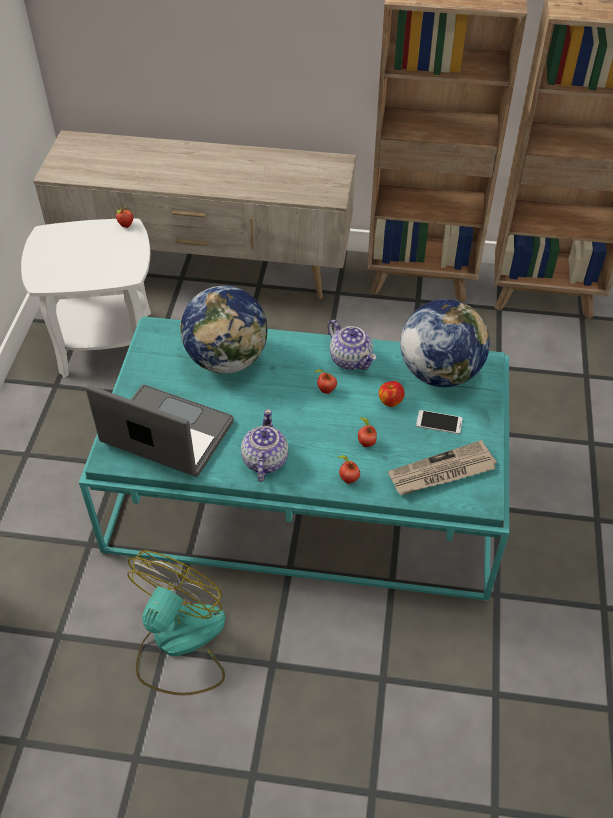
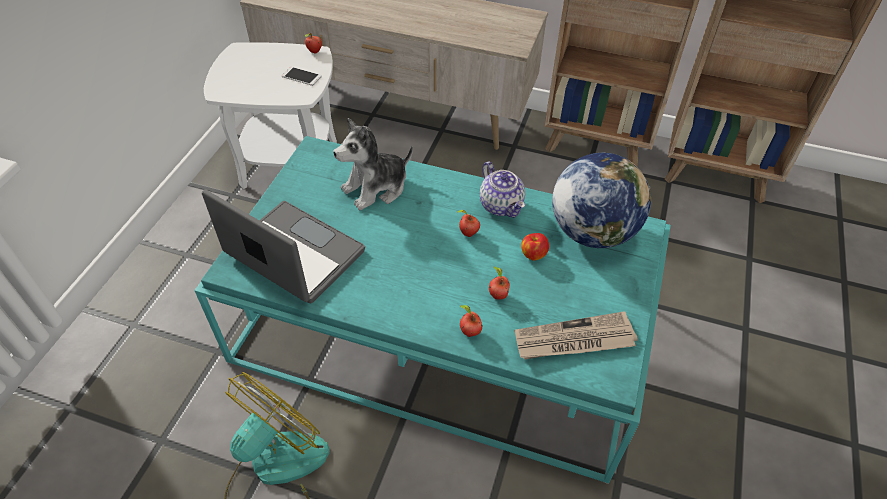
camera: 10 degrees right, 0 degrees up
(227, 359) = (376, 188): globe -> plush toy
(264, 461) = (385, 297): teapot -> none
(439, 422) = (581, 284): phone -> phone (301, 76)

